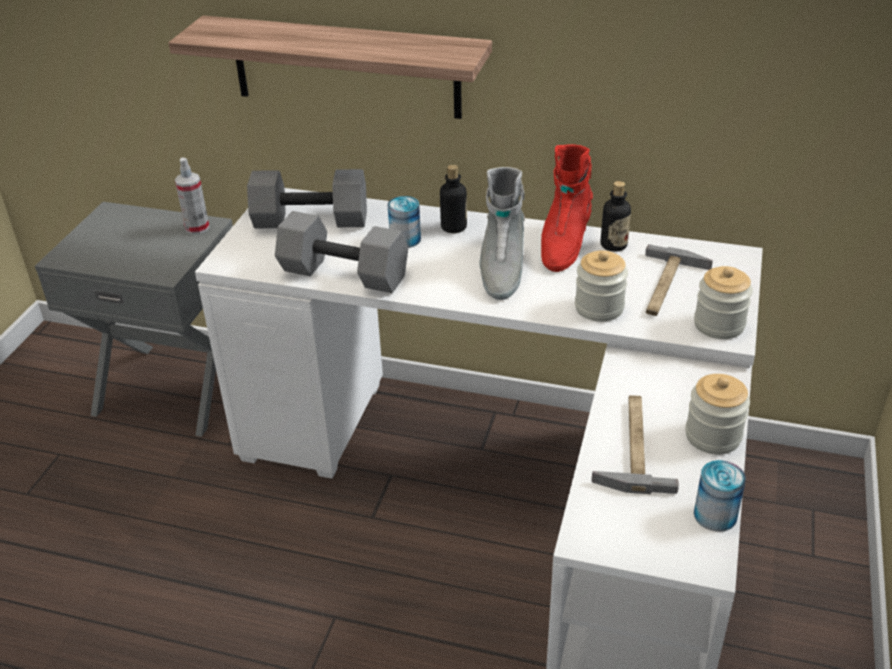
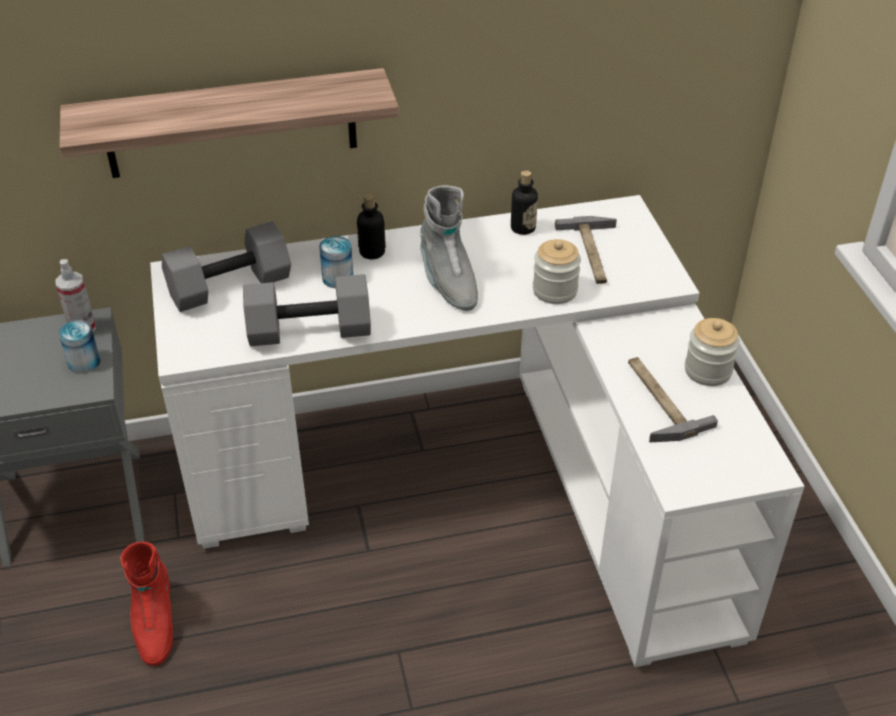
camera: 30 degrees left, 5 degrees up
(563, 245) = (481, 241): red boot -> red boot (154, 624)
(715, 515) = (752, 433): can -> can (84, 362)
(719, 325) = (656, 275): jar -> none

